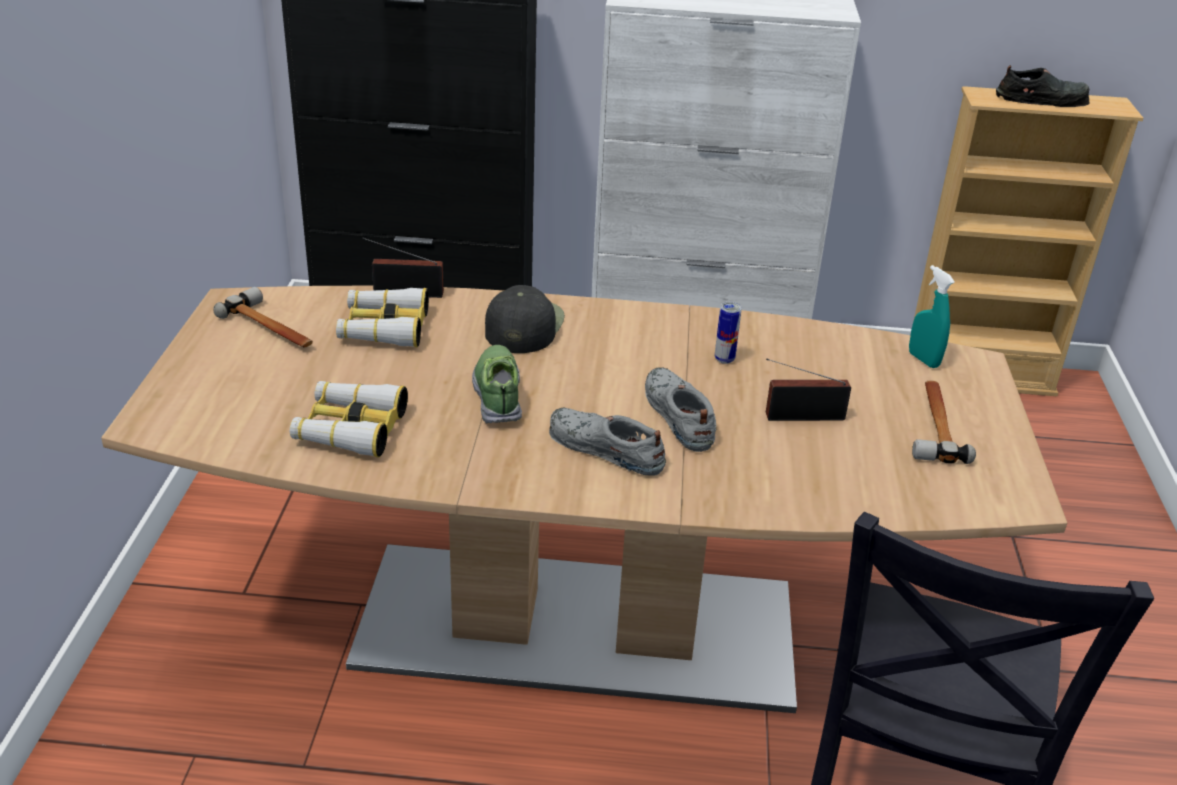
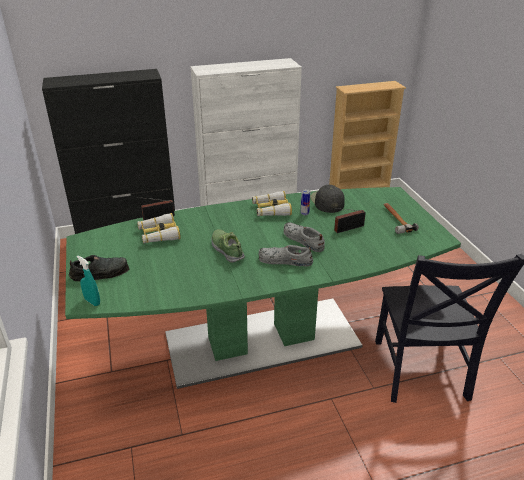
camera: 20 degrees left, 0 degrees up
(271, 328) = (108, 247): hammer -> none
(350, 428) = (176, 280): binoculars -> binoculars (271, 209)
(523, 326) = (217, 219): black cap -> black cap (327, 201)
(575, 625) = (261, 340): brown dining table -> green dining table
(923, 360) = (375, 196): turquoise spray bottle -> turquoise spray bottle (92, 301)
(1042, 99) = (367, 86): black shoe -> black shoe (100, 272)

